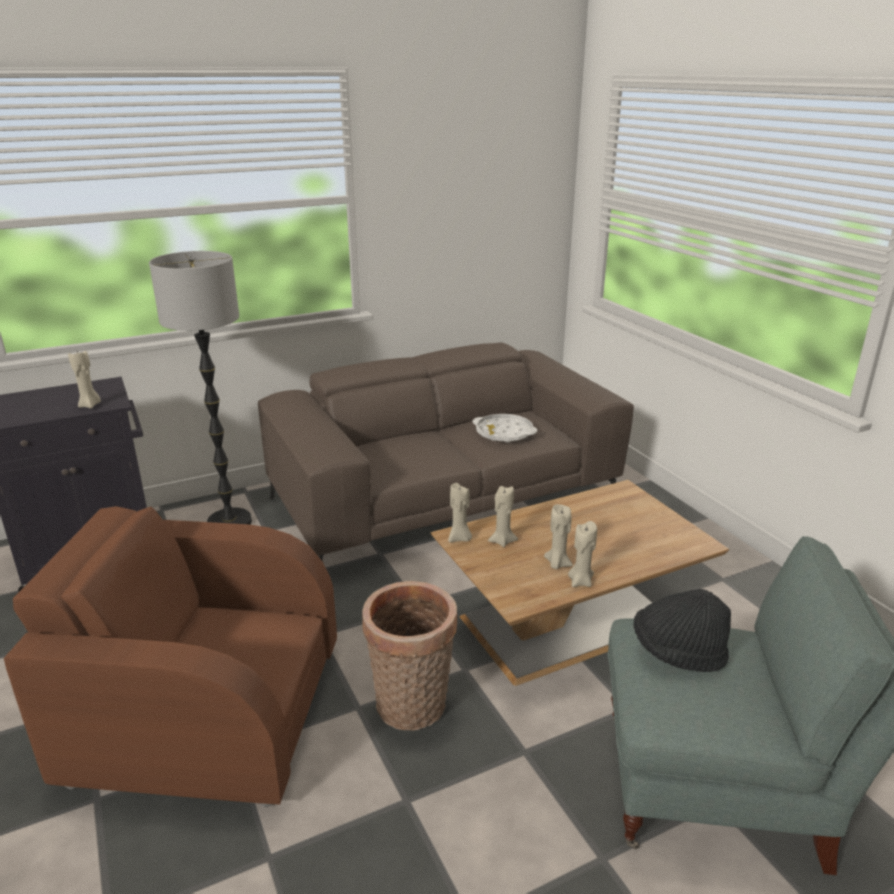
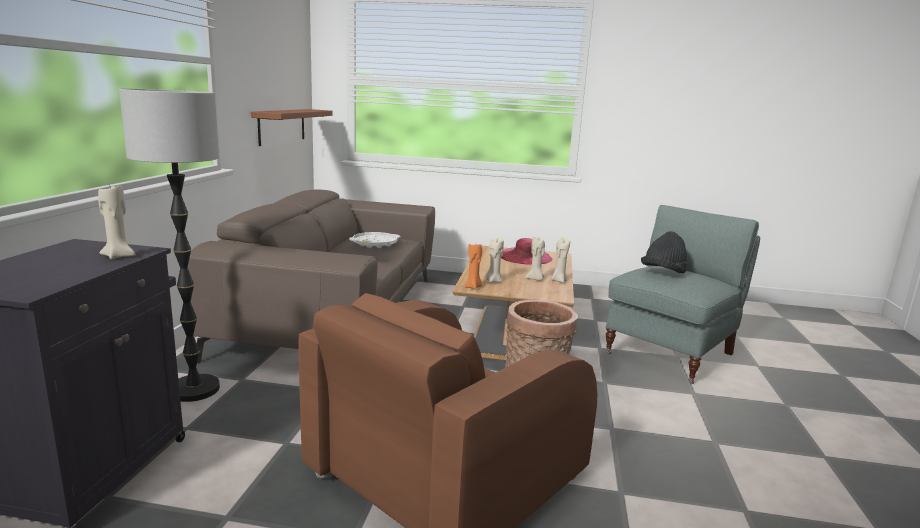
camera: 55 degrees left, 10 degrees down
(460, 538) = (473, 287): beige candle -> orange candle
(491, 259) = (282, 126): none -> brown shelf
(640, 524) = (525, 257): none -> pink hat

